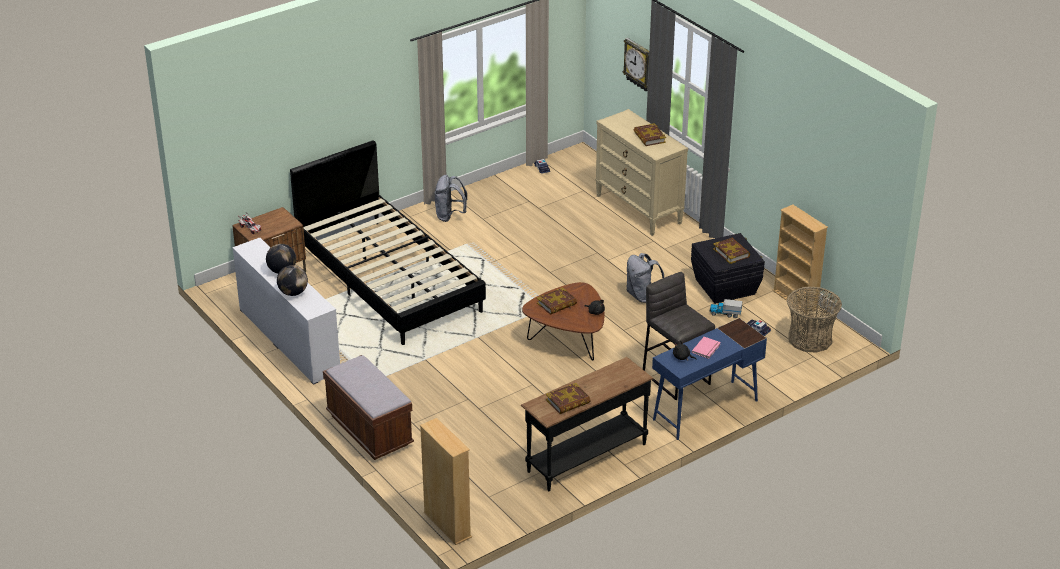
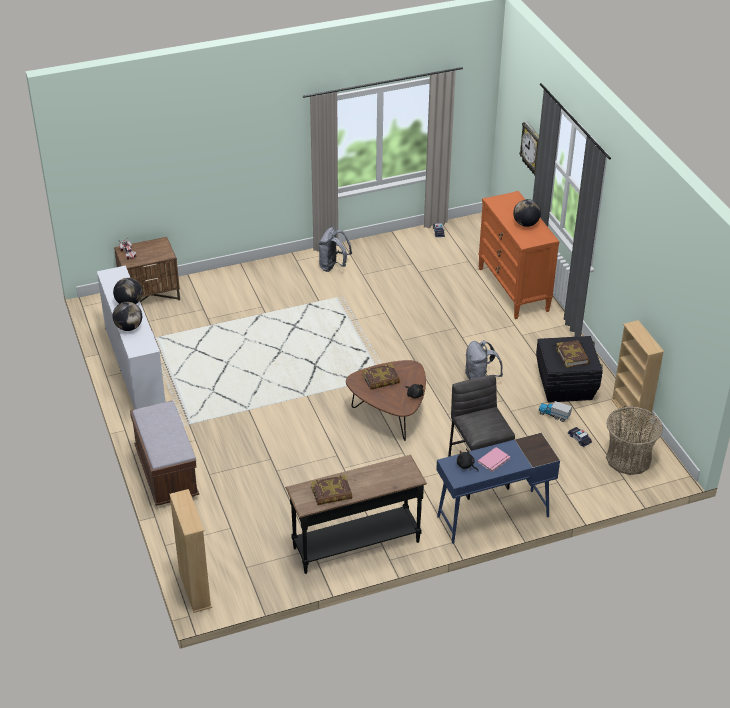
camera: 15 degrees right, 5 degrees up
(389, 280) = (250, 322): black bed -> none
(639, 209) = (513, 289): beige dresser -> orange dresser
(649, 137) = (525, 224): book -> globe

